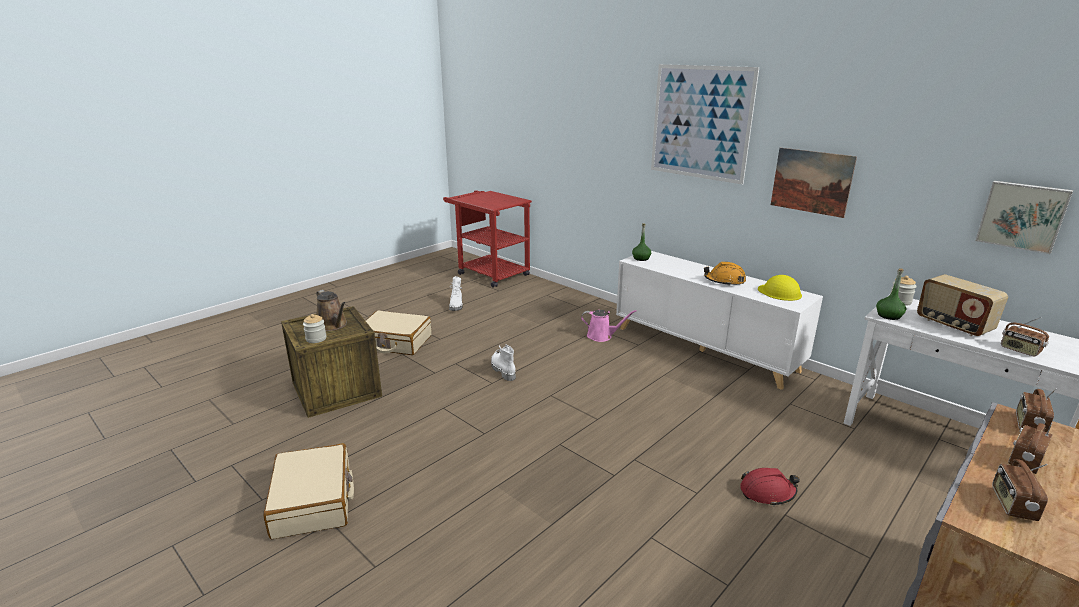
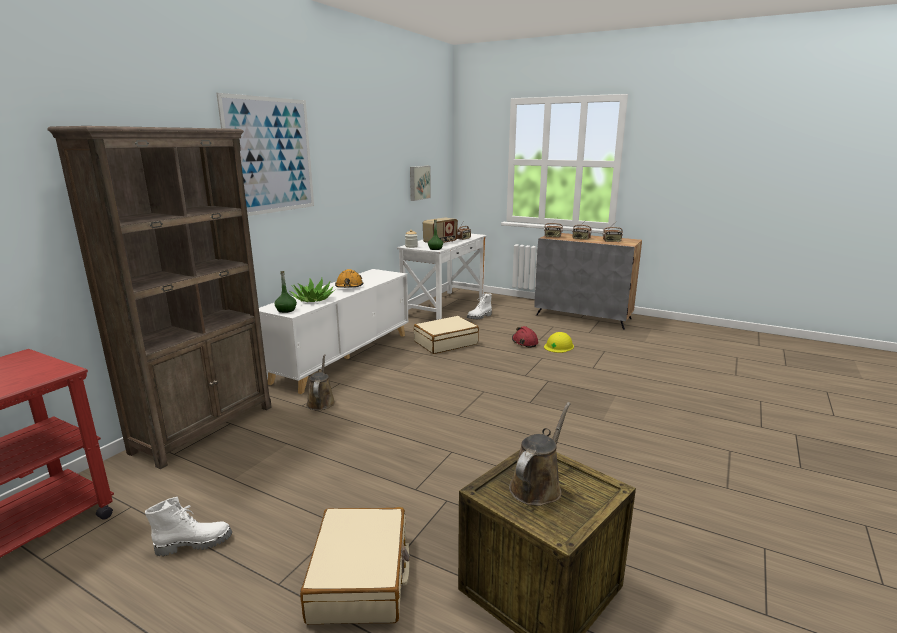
camera: 105 degrees left, 5 degrees down
(313, 501) = (723, 508): beige suitcase -> beige suitcase (445, 342)
(316, 339) = (591, 482): jar -> none
(502, 370) = (421, 450): white boot -> white boot (479, 317)
(575, 300) = (205, 428): none -> brown bookcase
(602, 336) = (321, 402): pink watering can -> brown watering can
(675, 267) = (313, 299): none -> potted plant
(779, 292) = (370, 275): yellow hard hat -> yellow hard hat (558, 346)
(811, 181) = (349, 190): picture -> none

